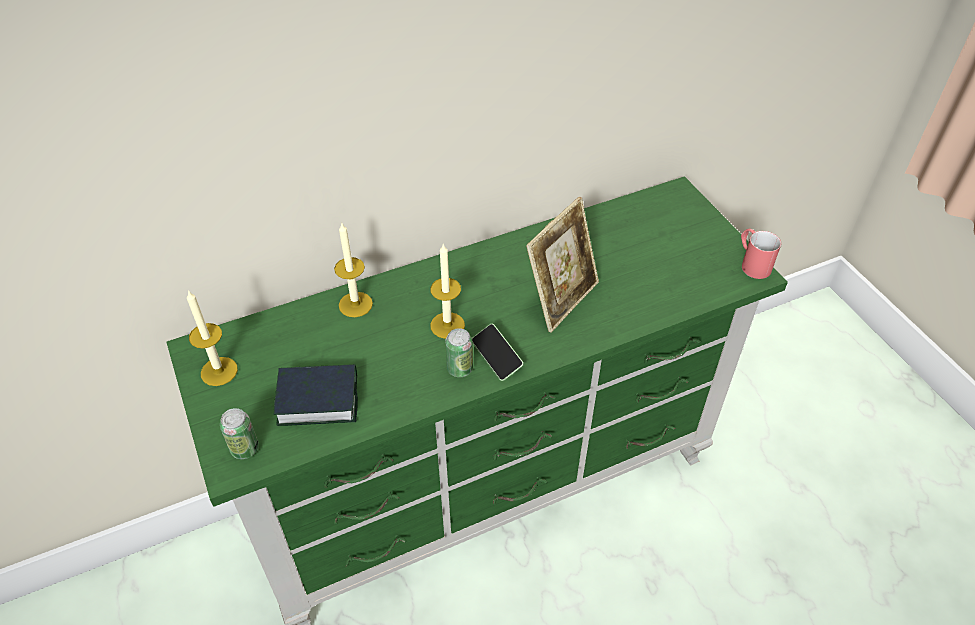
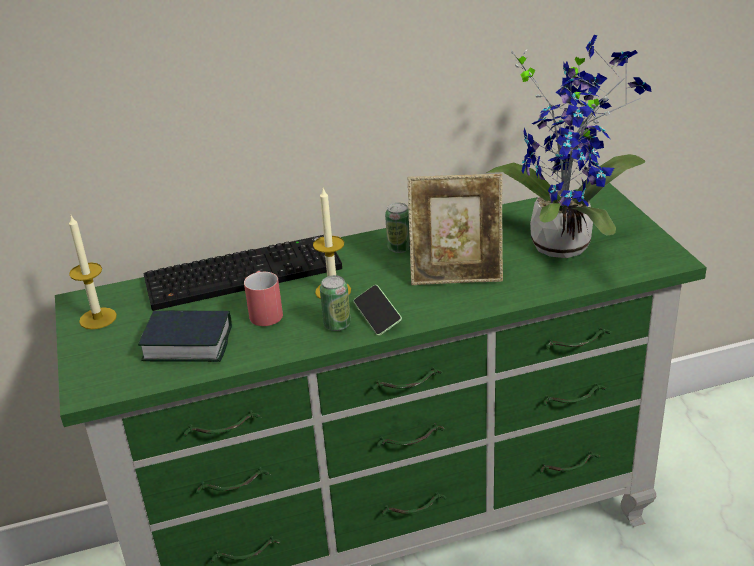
camera: 10 degrees right, 15 degrees down
(245, 448) = (105, 378): can -> can (399, 248)
(355, 304) = (245, 272): candle -> keyboard
(561, 299) = (456, 274): picture frame -> picture frame turned 45 degrees clockwise
(656, 254) = (565, 242): none -> potted plant
(751, 263) = (669, 251): red mug -> red mug (265, 311)

